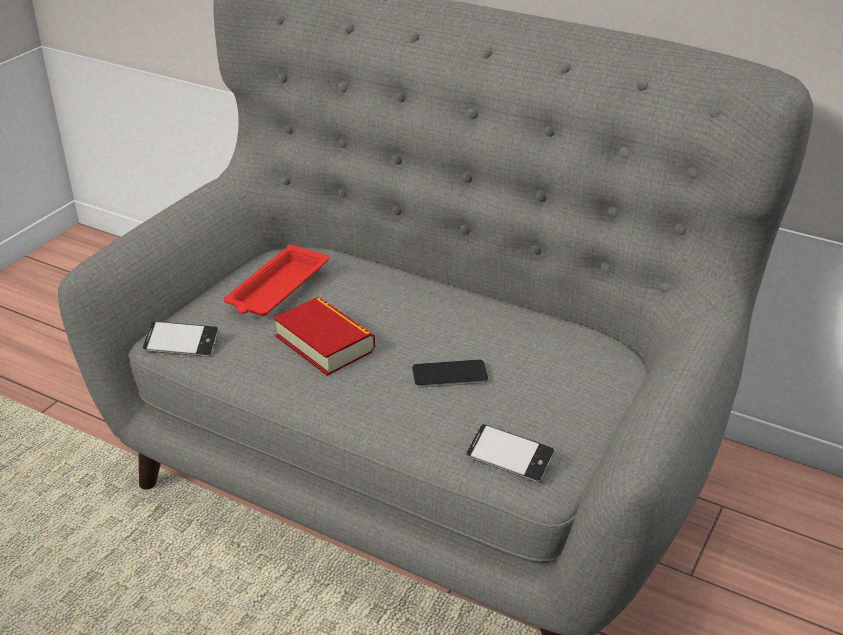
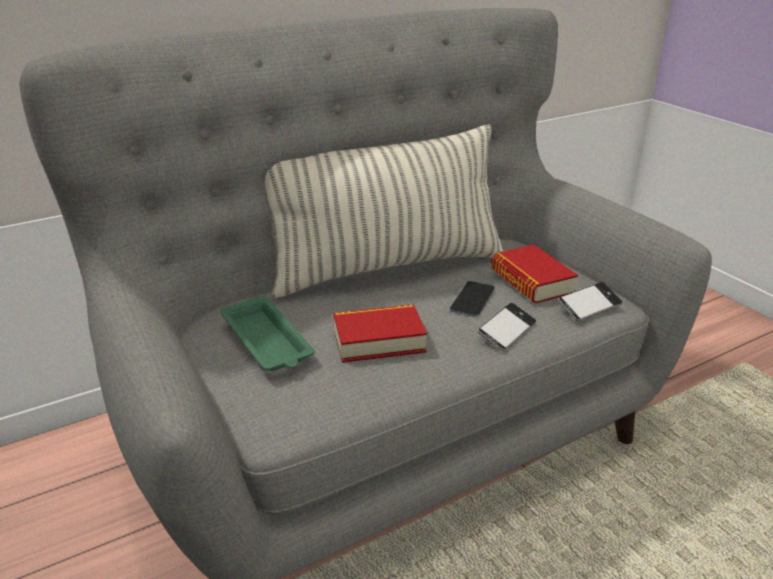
camera: 60 degrees left, 5 degrees down
(181, 344) = (296, 421): phone -> phone (506, 331)
(277, 289) = (267, 341): red tray -> green tray
(472, 305) = (387, 268): none -> pillow
(527, 403) = (531, 281): none -> book

